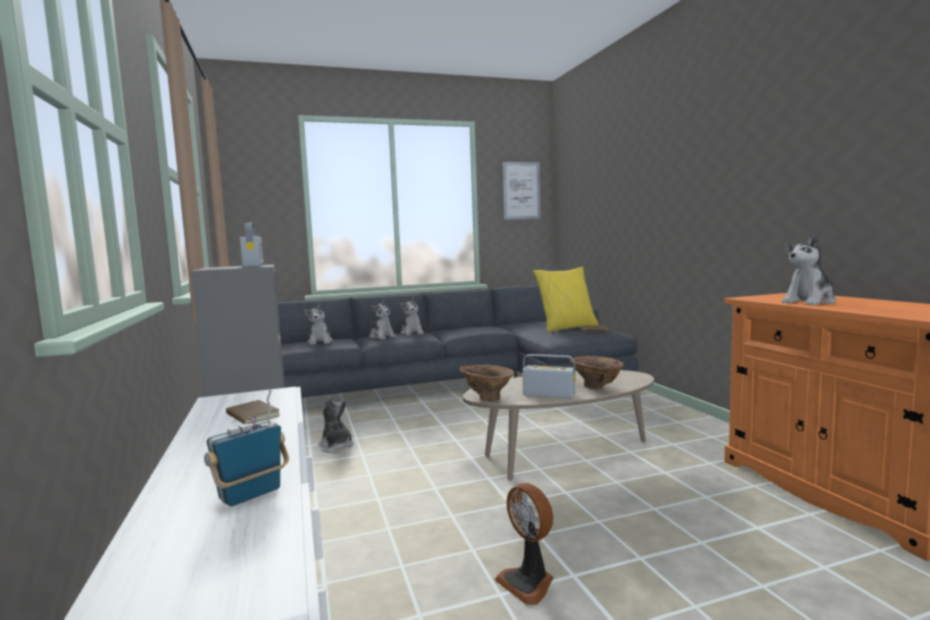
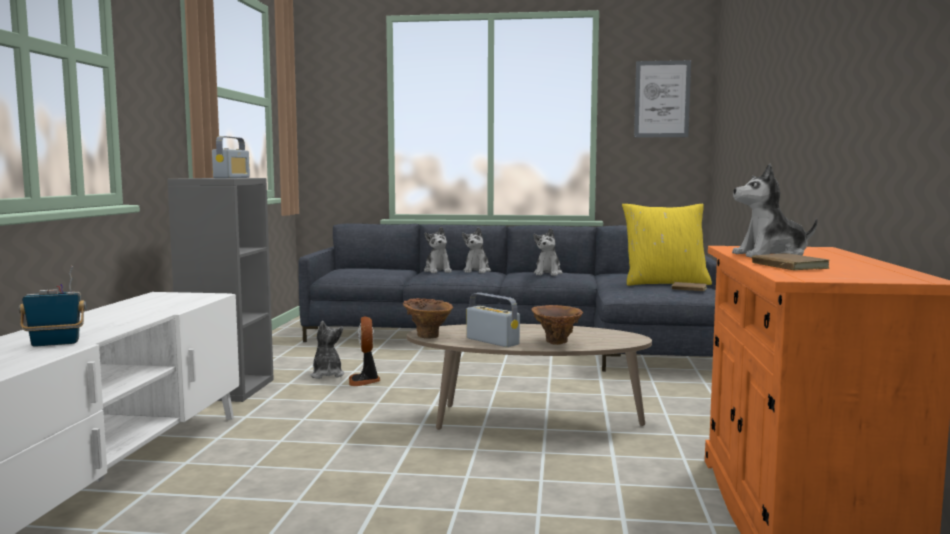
camera: 25 degrees right, 0 degrees up
(250, 416) = (155, 306): brown book -> brown book (787, 266)
(320, 342) = (370, 269): plush toy -> plush toy (548, 273)
(528, 582) = (330, 500): fan -> fan (364, 381)

